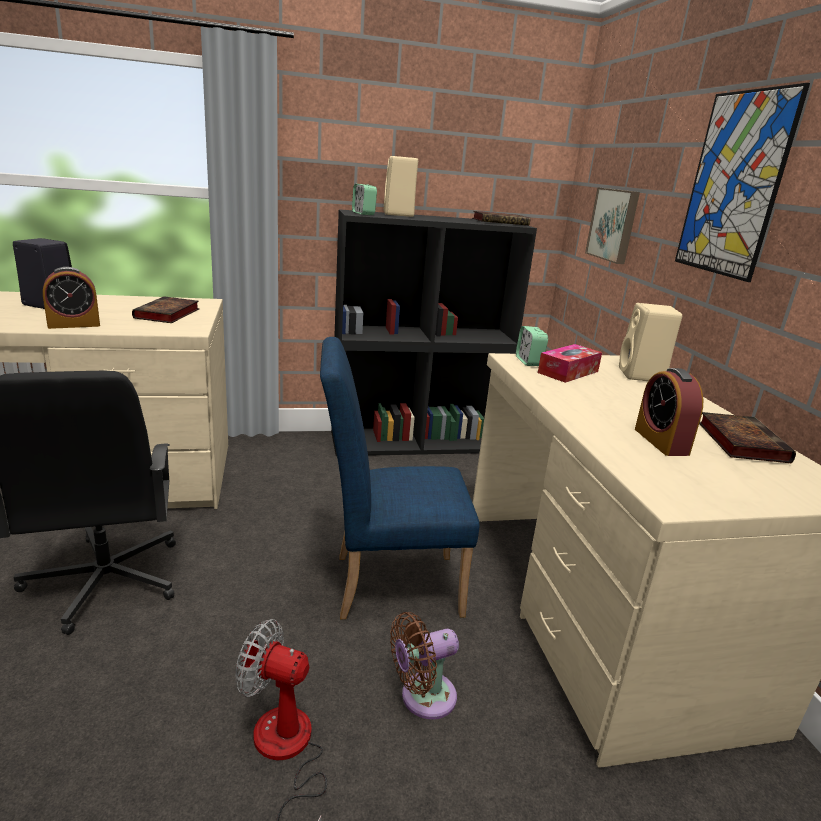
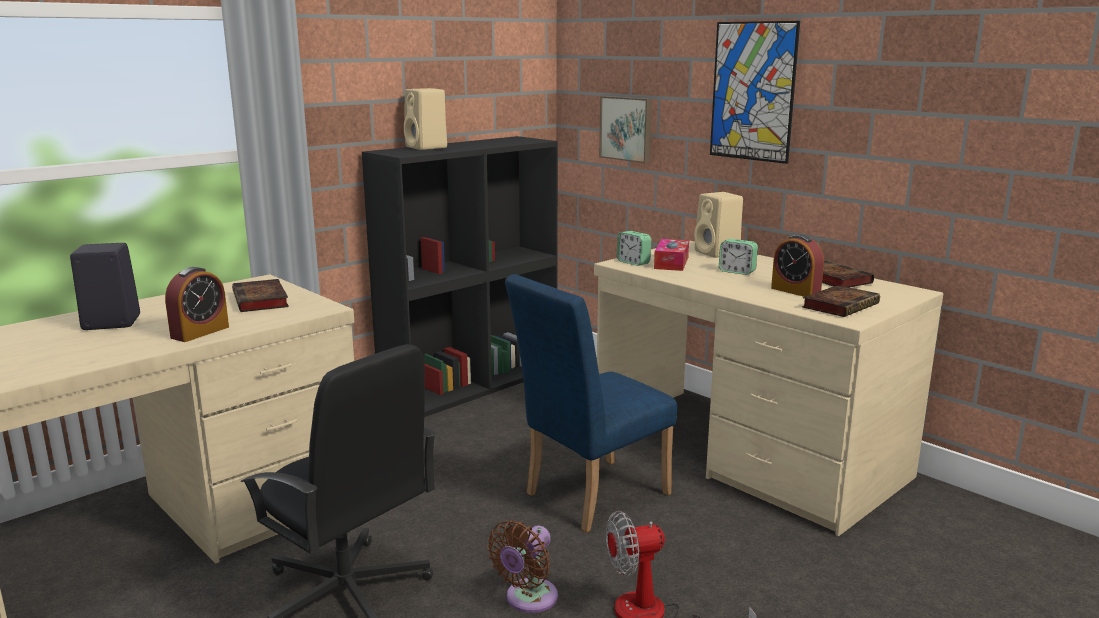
camera: 30 degrees left, 5 degrees down
(363, 213) = (403, 153): alarm clock -> alarm clock (737, 271)
(422, 697) = (701, 550): brown fan -> brown fan (528, 599)
(501, 222) = (517, 140): book -> book (840, 305)

